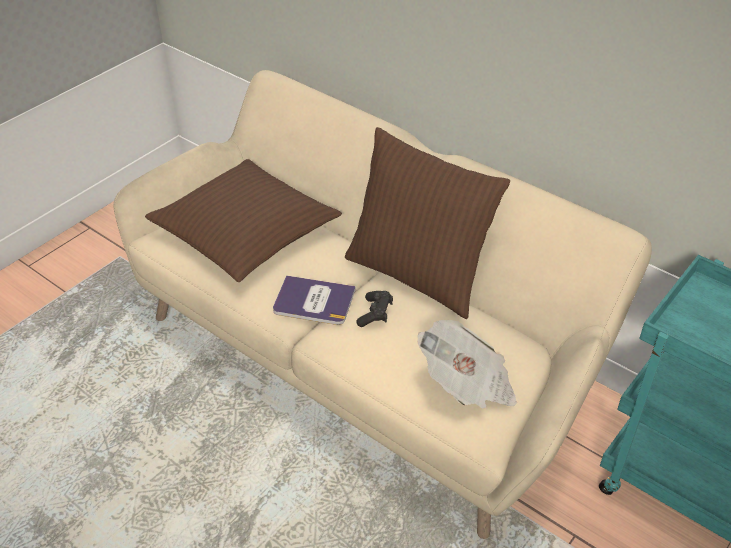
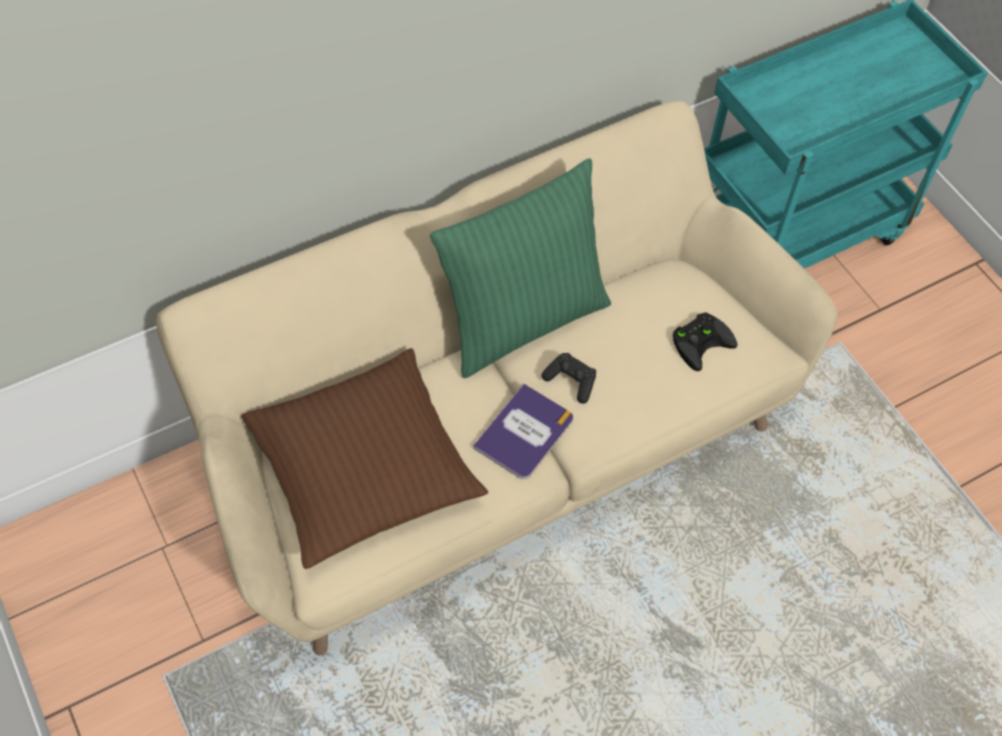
camera: 70 degrees left, 15 degrees up
(418, 274) = (522, 319): brown pillow -> green pillow
(467, 384) = (701, 340): newspaper -> black game controller

